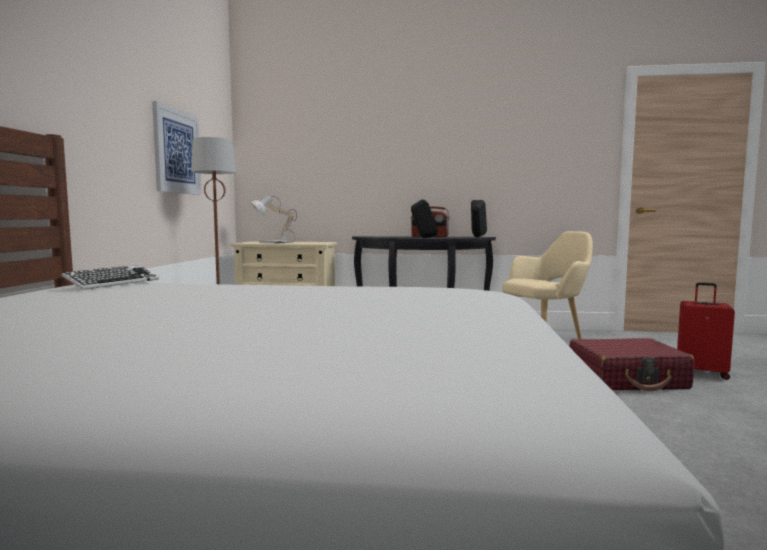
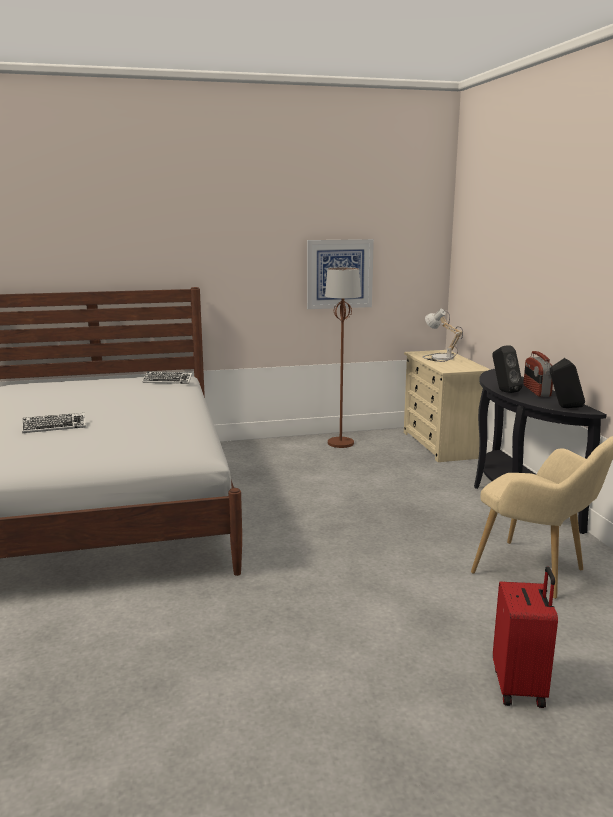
camera: 70 degrees right, 10 degrees up
(301, 322) = (54, 427): none -> keyboard
(627, 379) = (434, 625): red suitcase -> none

